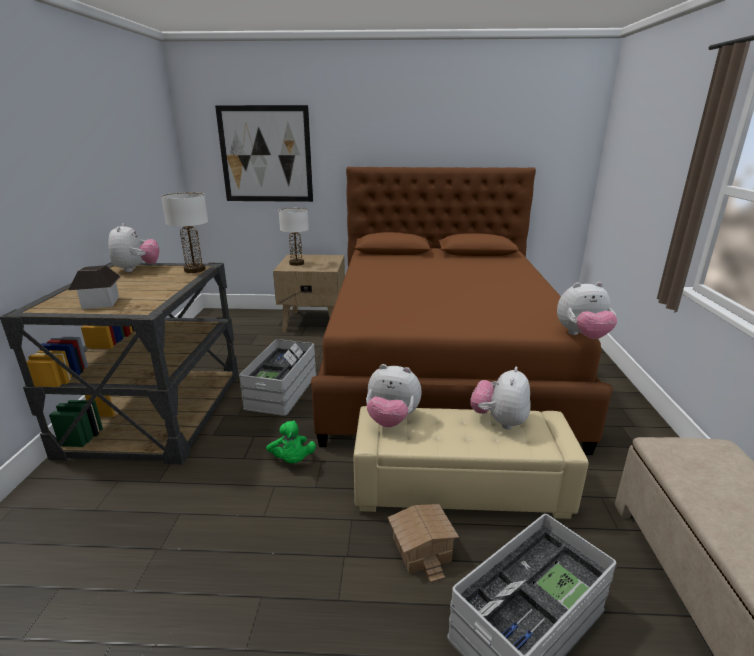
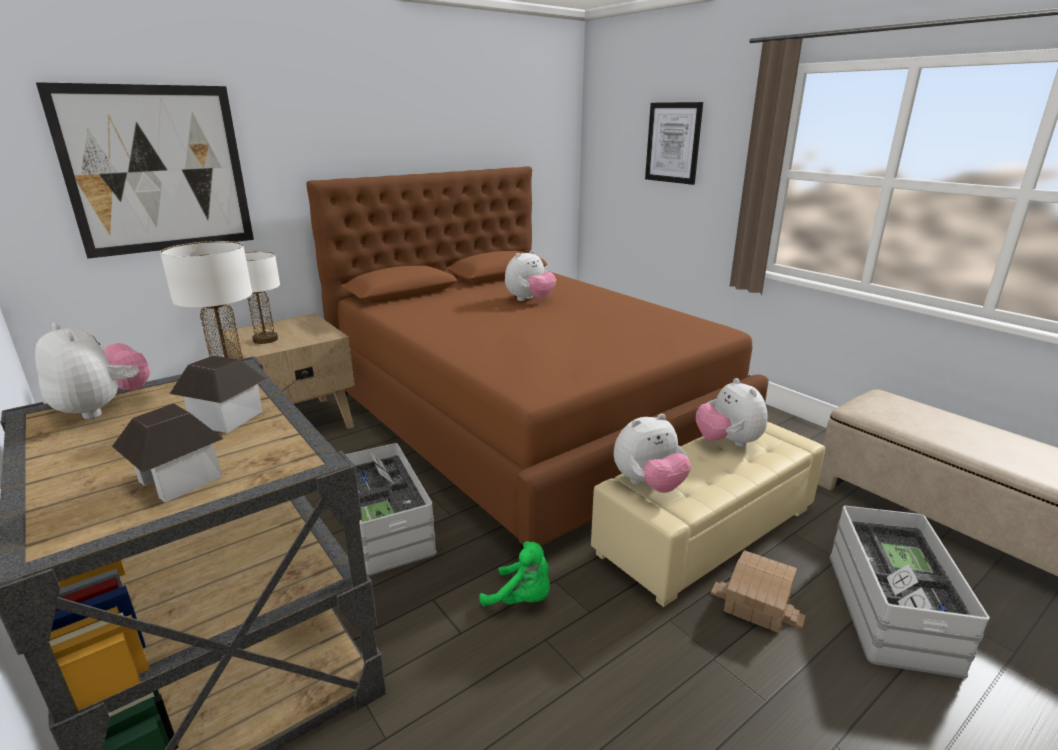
camera: 40 degrees left, 0 degrees up
(160, 285) = (226, 418): none -> toy house
(582, 336) = (737, 333): plush toy -> plush toy (529, 300)
(654, 152) = (673, 143): none -> picture

